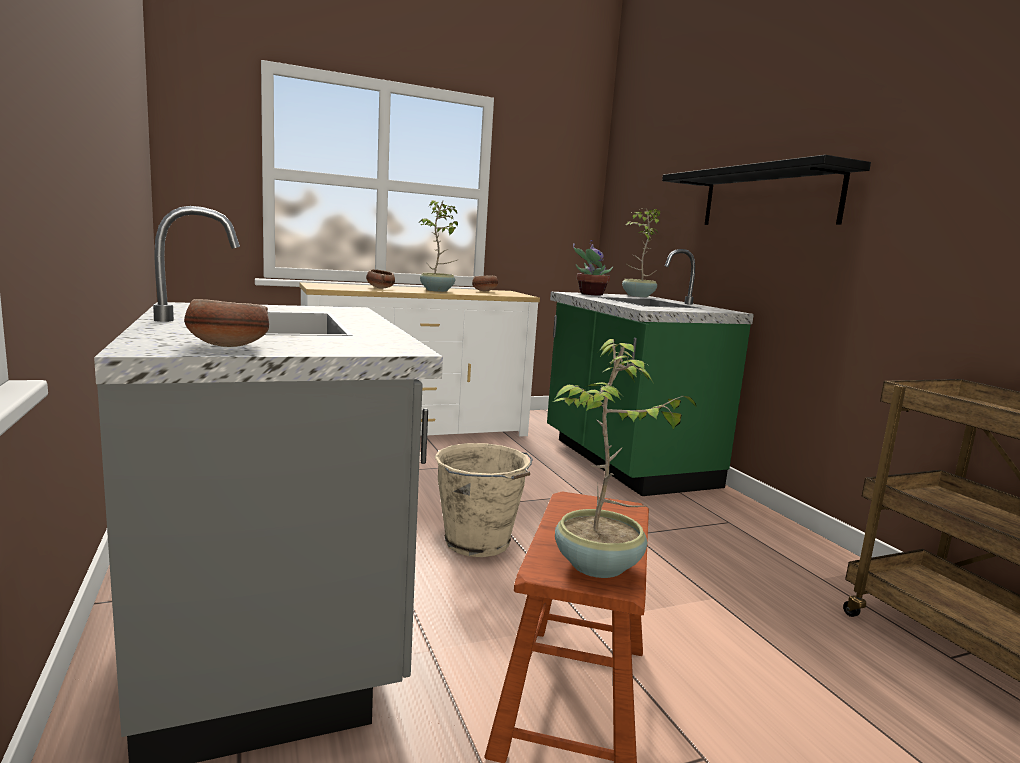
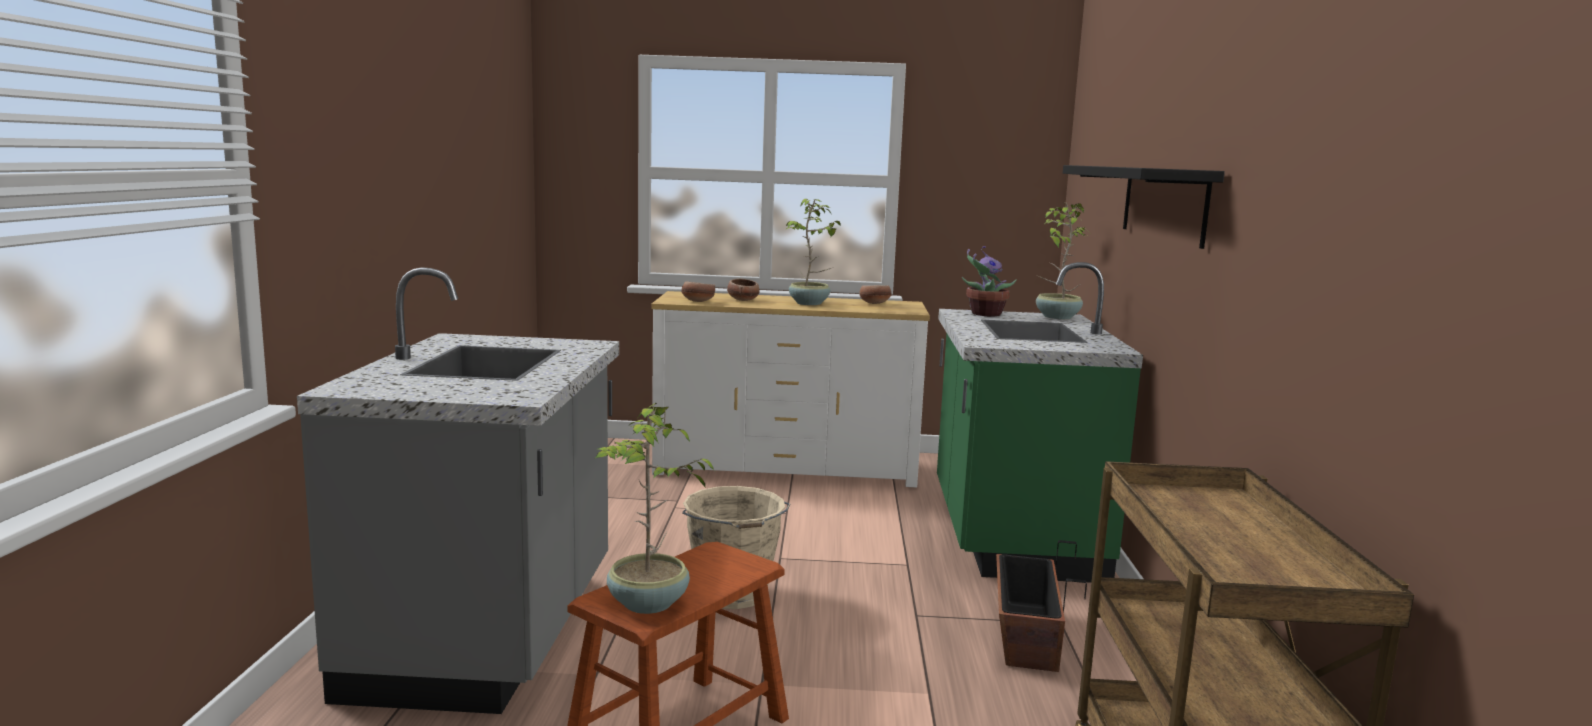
camera: 25 degrees right, 0 degrees up
(227, 346) = (395, 389): bowl -> bowl (697, 301)
(721, 537) = (1026, 636): none -> planter

